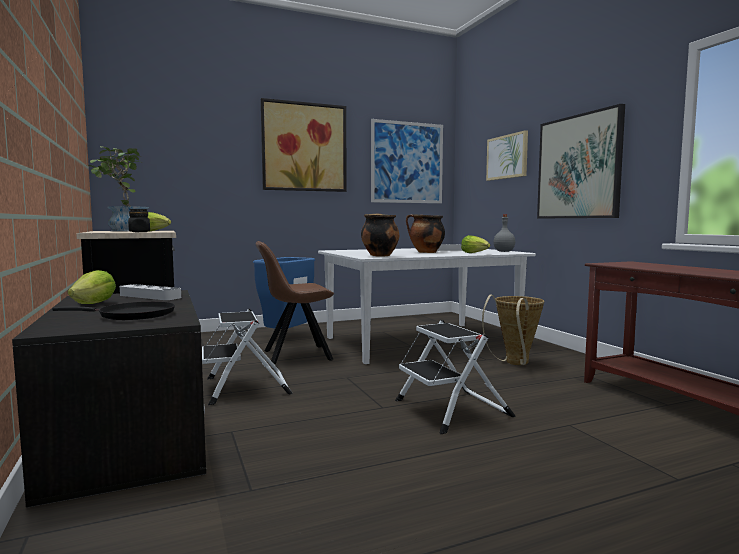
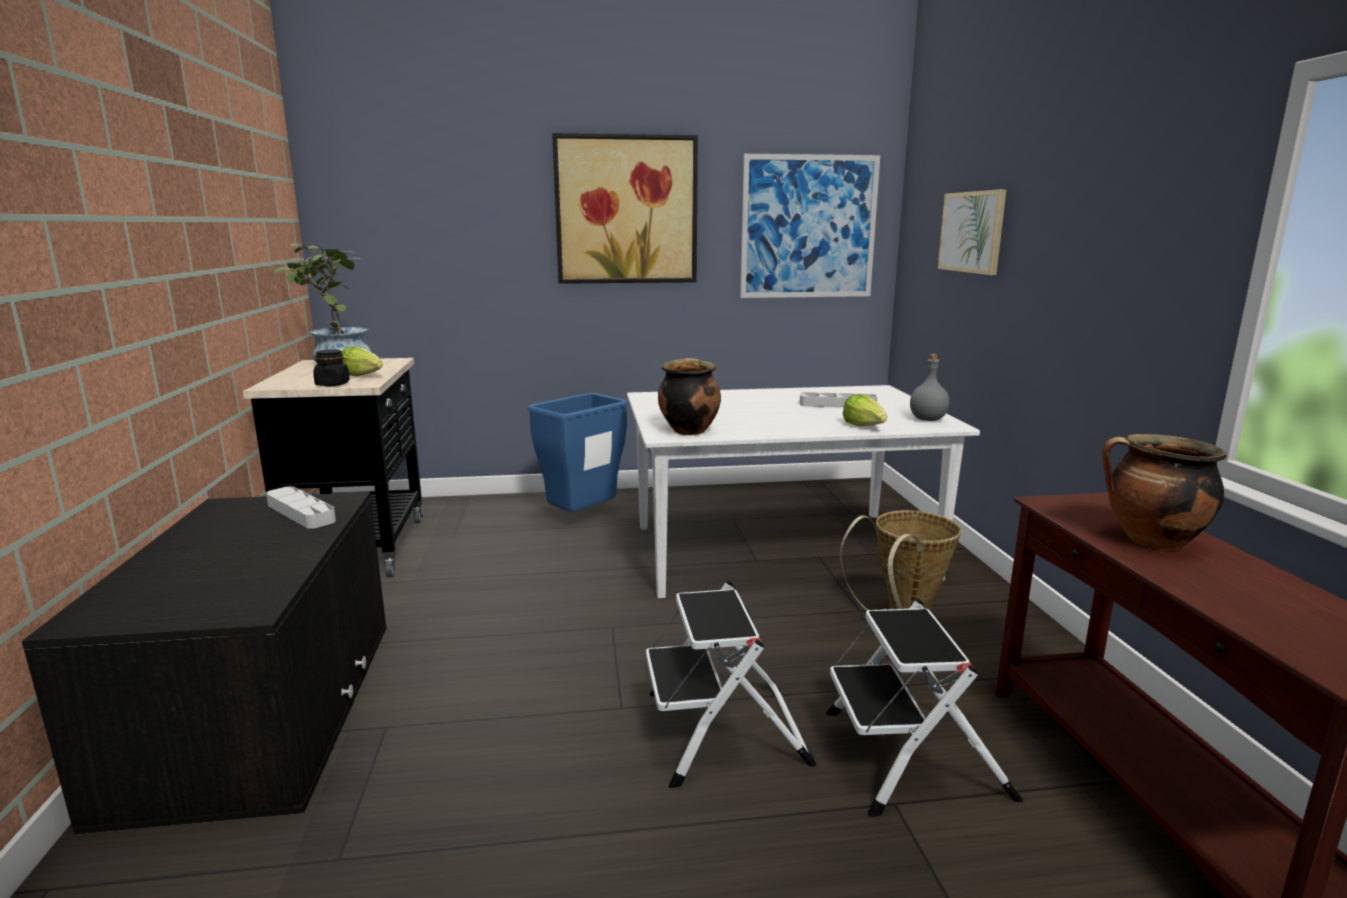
camera: 15 degrees right, 10 degrees up
(94, 304) = (212, 532): lettuce -> none
(132, 315) = (220, 579): black frying pan -> none
(245, 387) = (459, 630): step ladder -> step ladder (913, 756)
(297, 355) = (571, 565): brown chair -> none
(425, 252) = (784, 416): cooking pot -> cooking pot (1151, 541)
(578, 167) = (1075, 280): picture -> none

